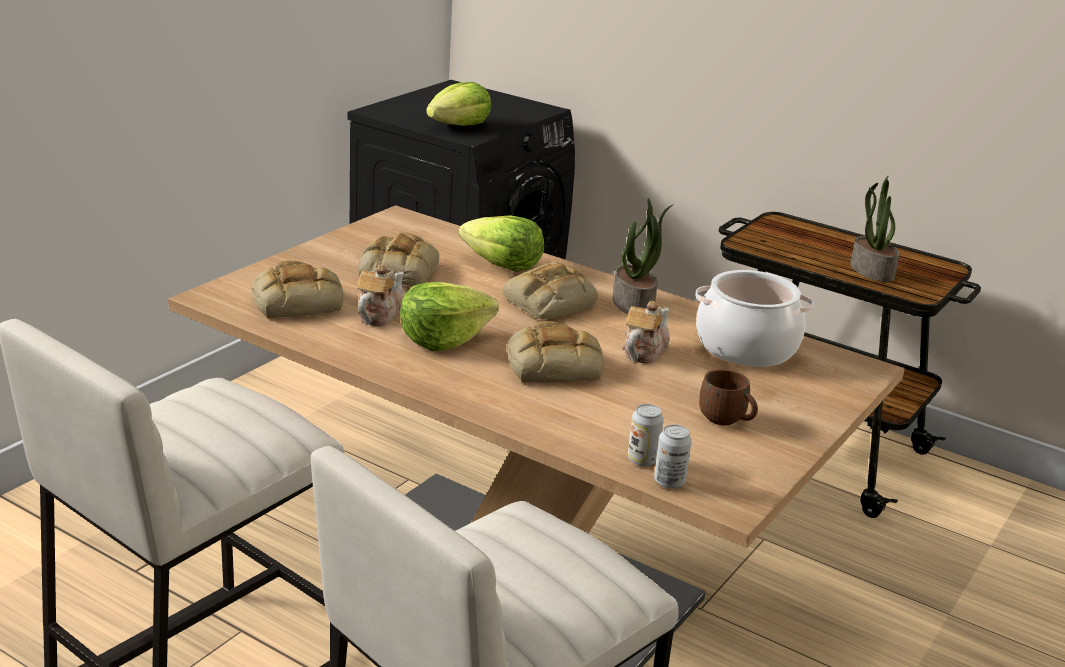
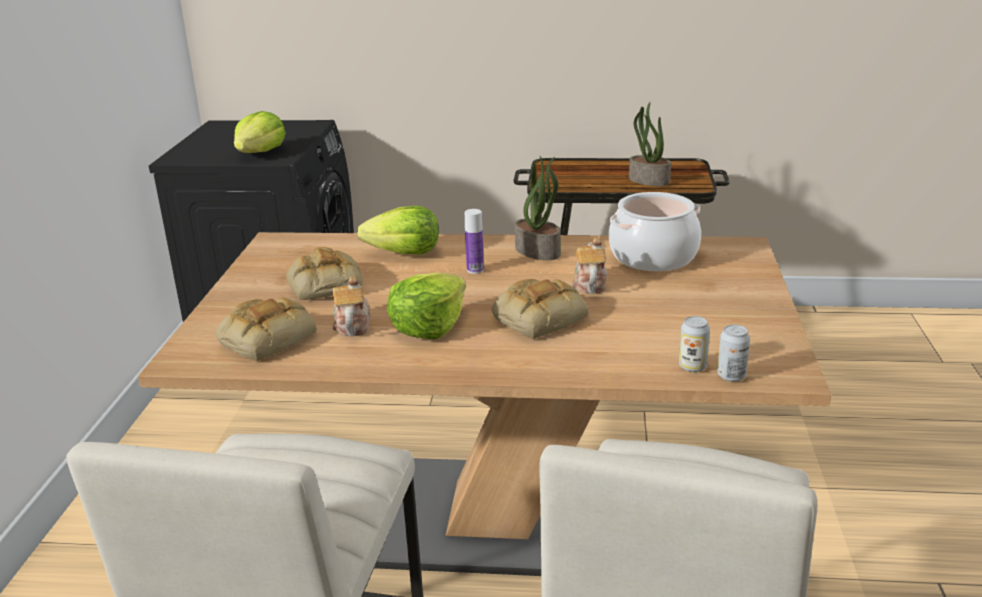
camera: 25 degrees left, 0 degrees up
(549, 302) = (475, 270): bread -> bottle
(727, 421) = (709, 314): brown mug -> none

